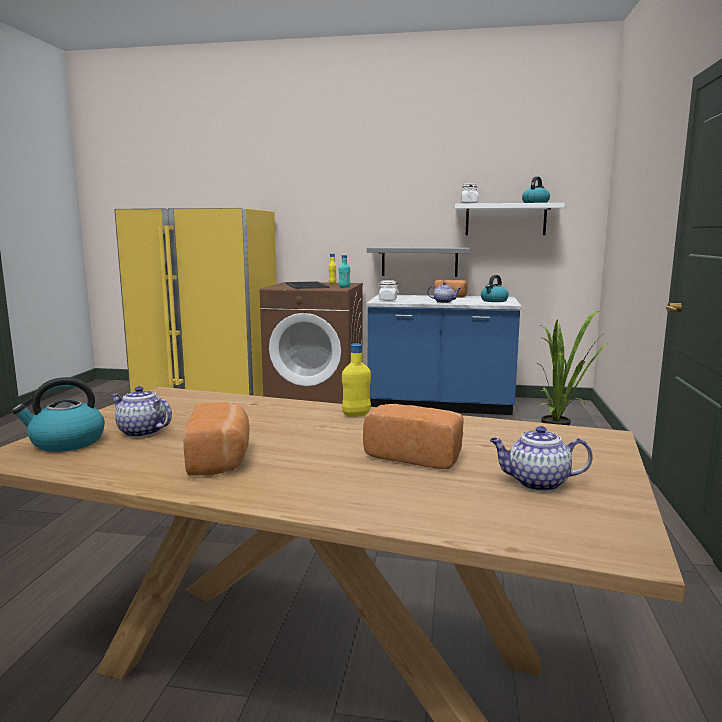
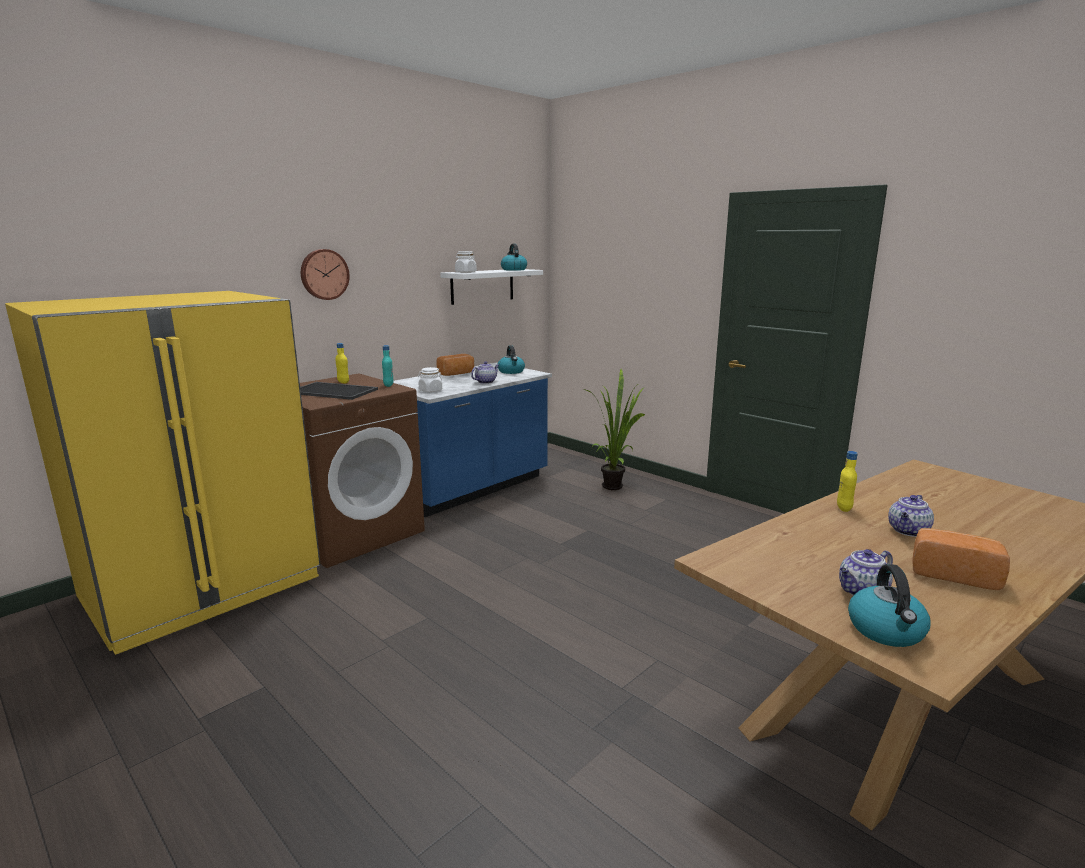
camera: 55 degrees left, 5 degrees up
(345, 203) = (324, 274): none -> wall clock
(415, 455) = (954, 516): bread -> none
(419, 261) = (411, 339): grey shelf -> none
(536, 483) = (1011, 504): teapot -> teapot (908, 531)

